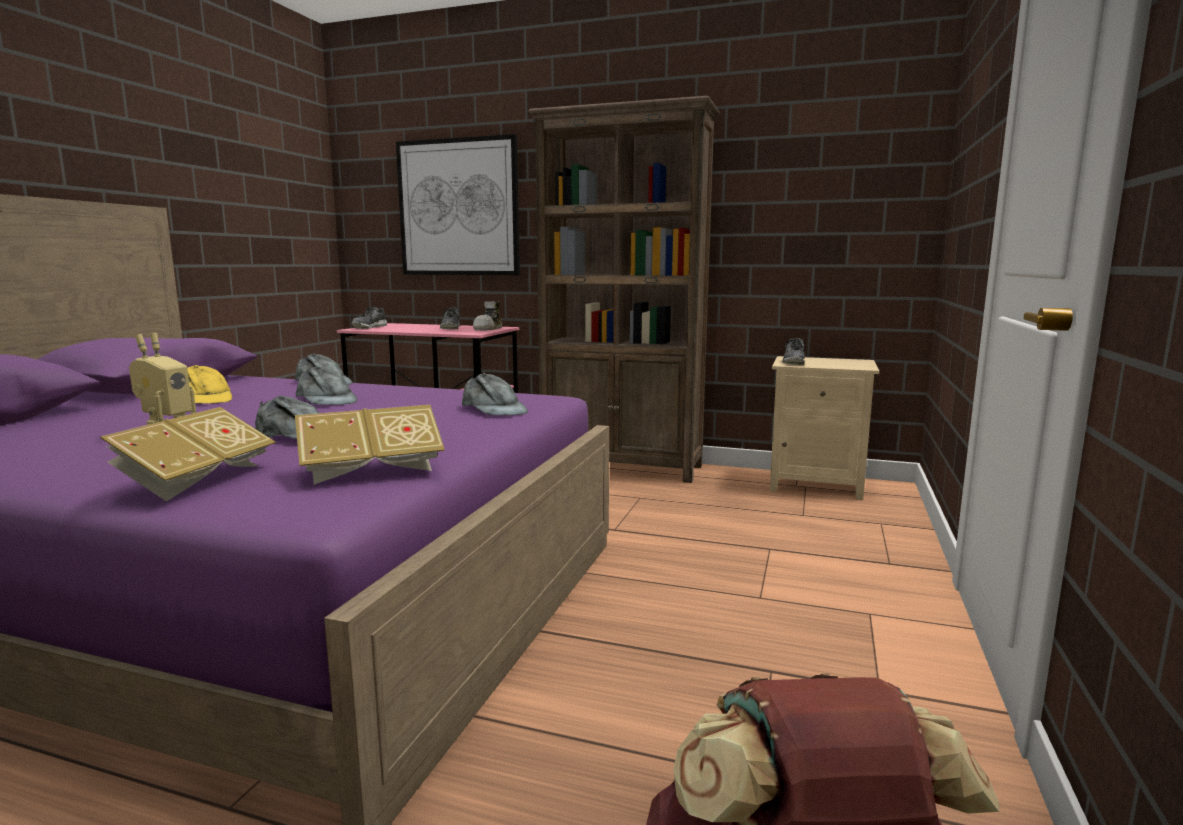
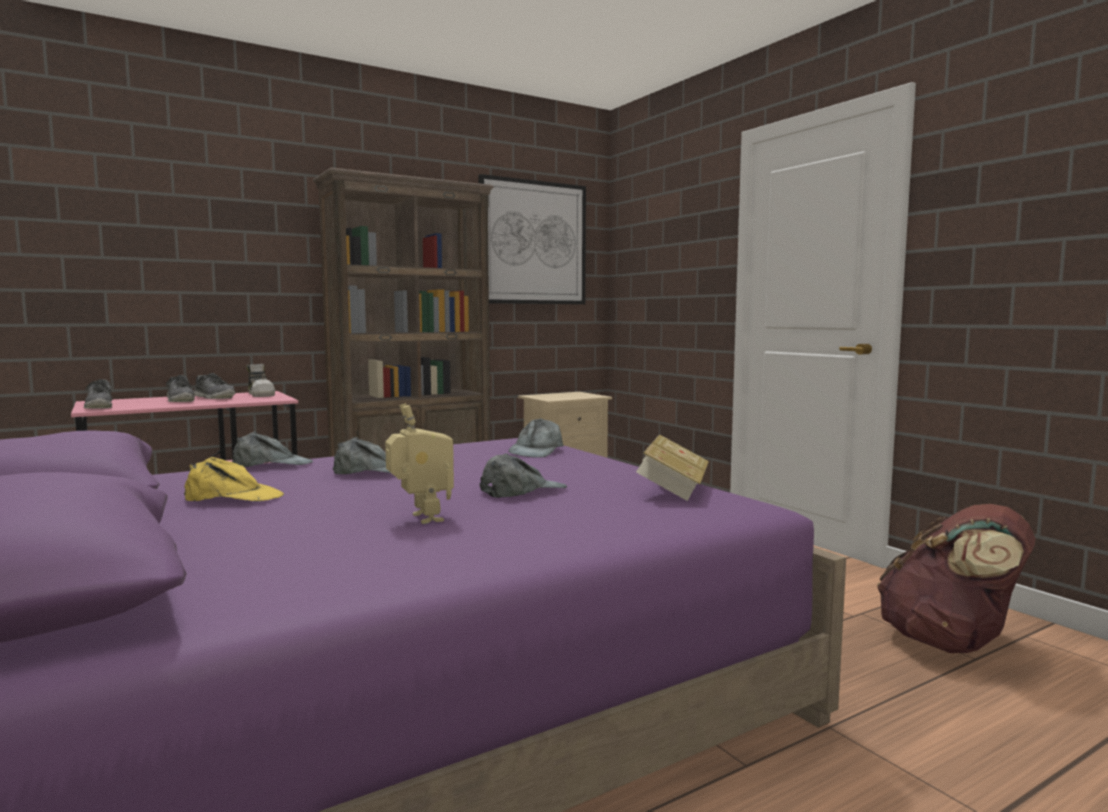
camera: 50 degrees left, 5 degrees down
(196, 480) = (622, 521): book -> none
(458, 208) = (186, 257): picture -> picture (533, 243)
(494, 409) = (536, 450): grey cap -> grey cap turned 105 degrees clockwise
(793, 362) = (549, 397): shoe -> shoe (180, 400)

